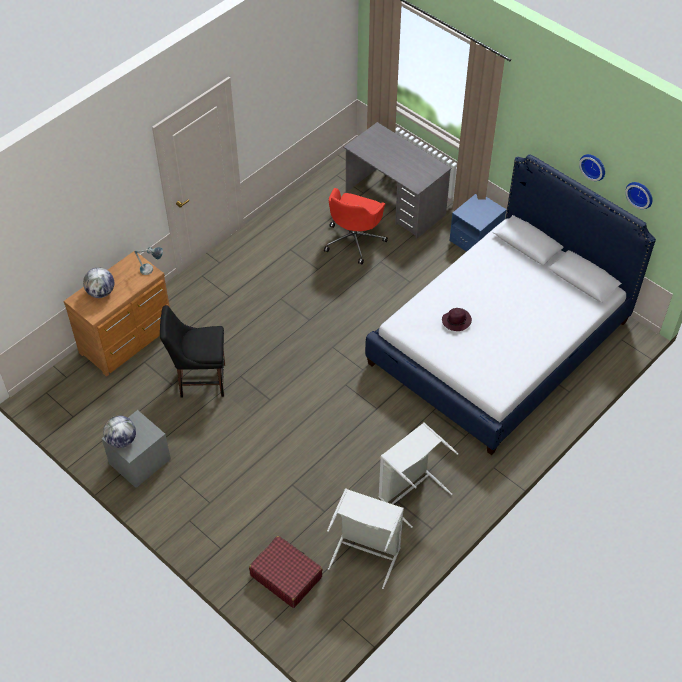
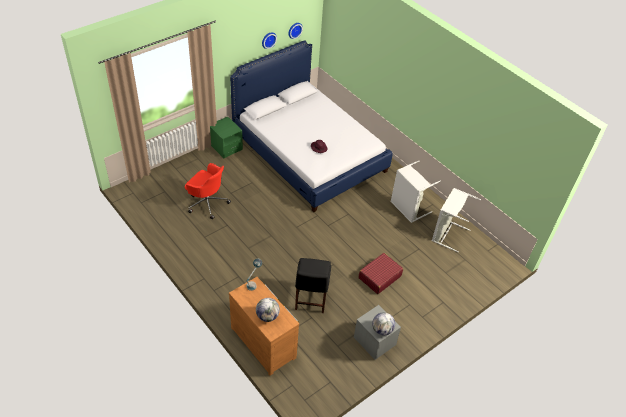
camera: 85 degrees left, 5 degrees down
(286, 576) = (461, 272): red suitcase -> red suitcase (379, 277)
(395, 203) = (181, 177): grey desk -> none
(475, 239) = (226, 147): blue nightstand -> green nightstand

